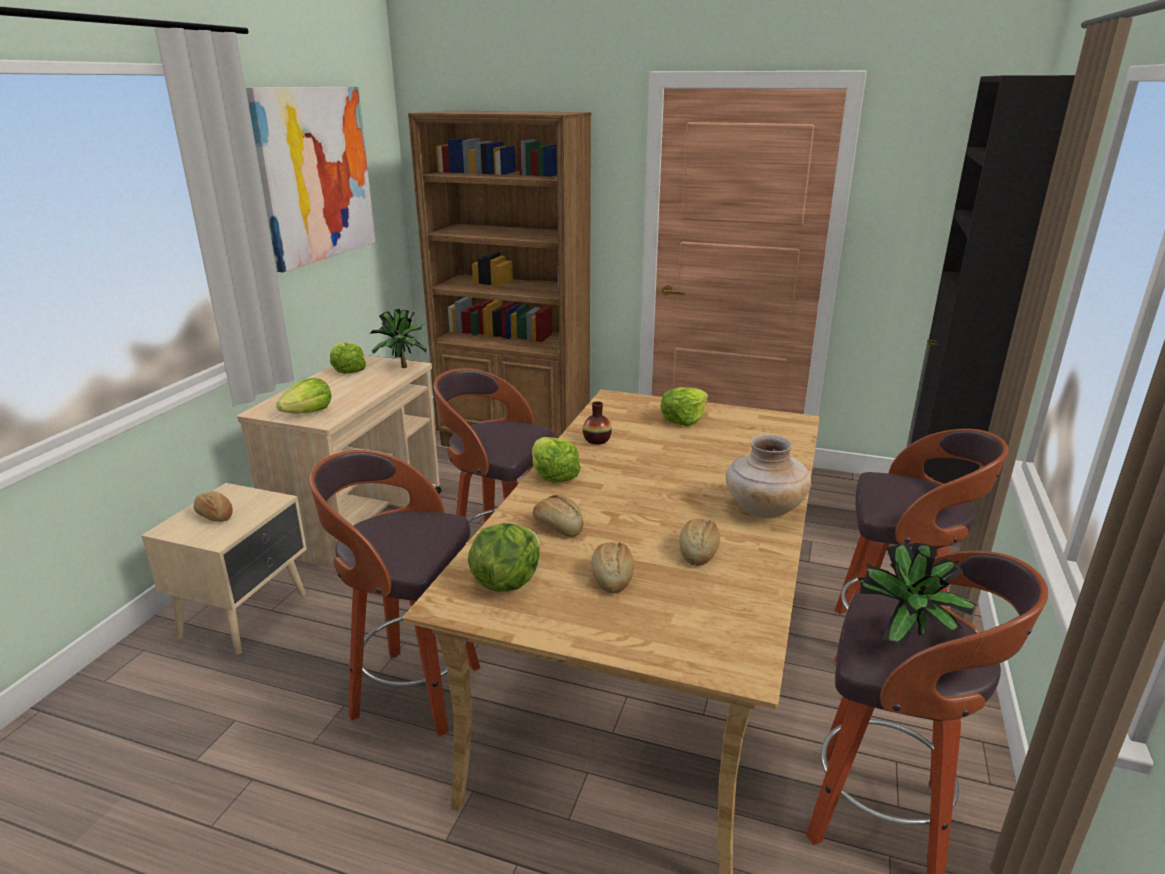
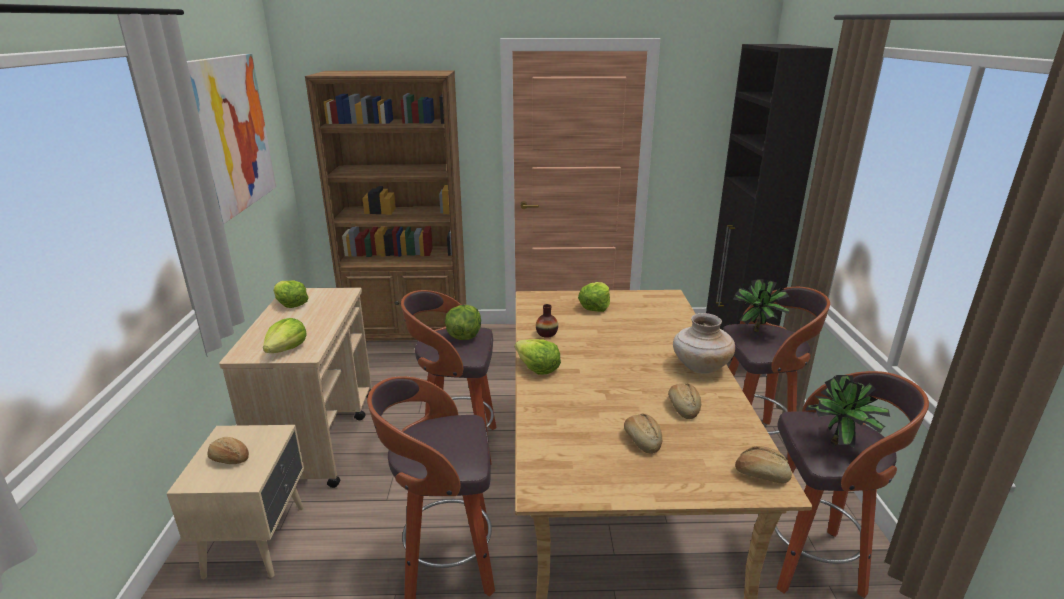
camera: 20 degrees left, 0 degrees up
(402, 368) = (339, 296): potted plant -> potted plant (757, 332)
(506, 581) = (570, 462): lettuce -> lettuce (464, 336)
(558, 527) = (573, 409): bread -> bread (761, 474)

